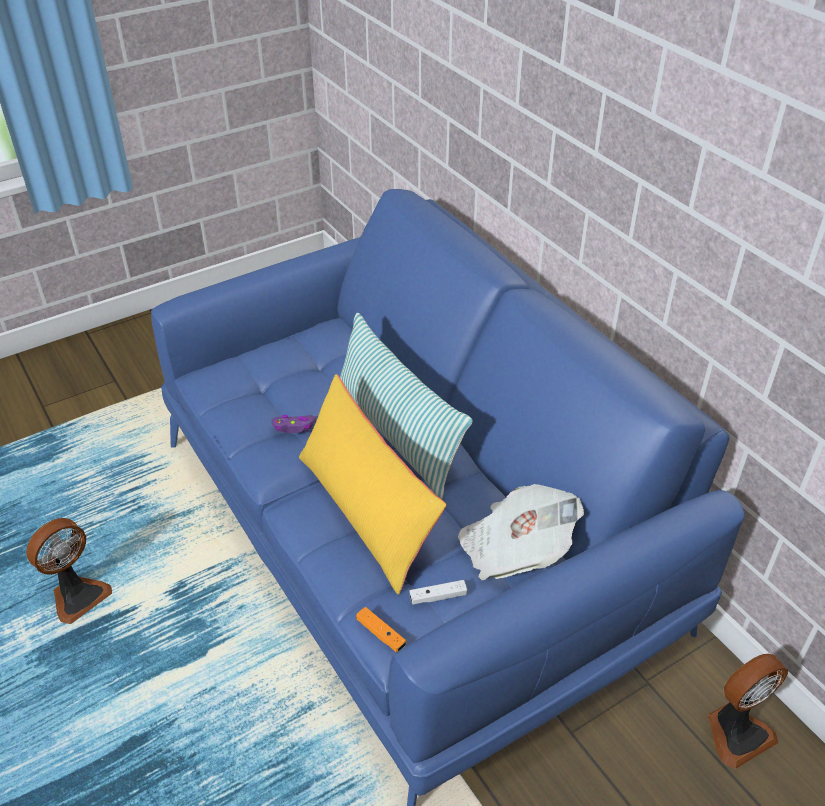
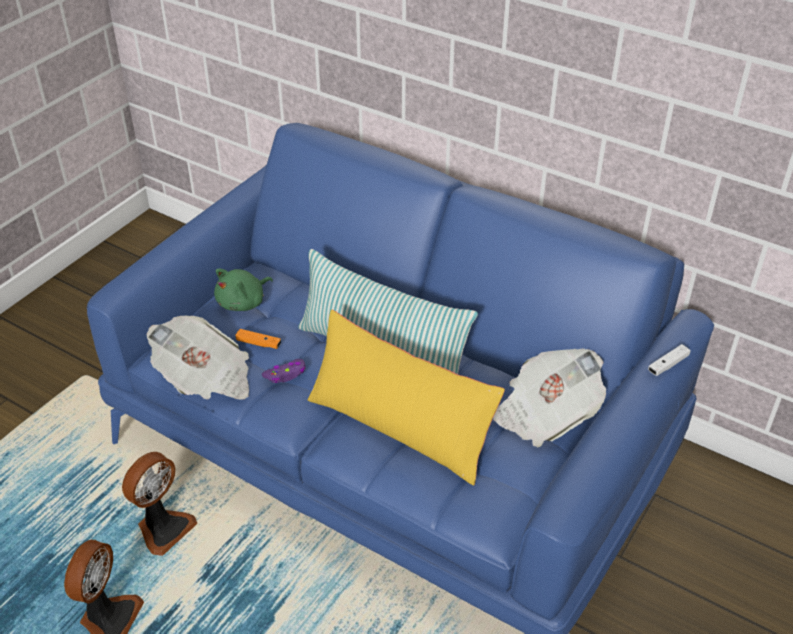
camera: 25 degrees left, 0 degrees up
(224, 408) = (206, 379): none -> newspaper
(302, 350) = (243, 302): none -> green plush toy
(381, 634) = (482, 522): orange game controller -> orange game controller (258, 343)
(438, 597) = (509, 474): white game controller -> white game controller (668, 365)
(736, 732) = (738, 505): fan -> fan (163, 528)

